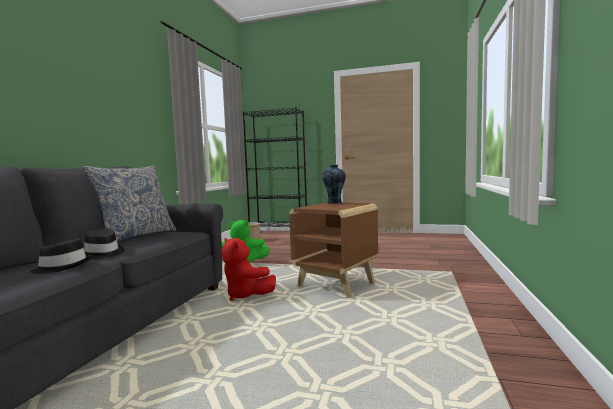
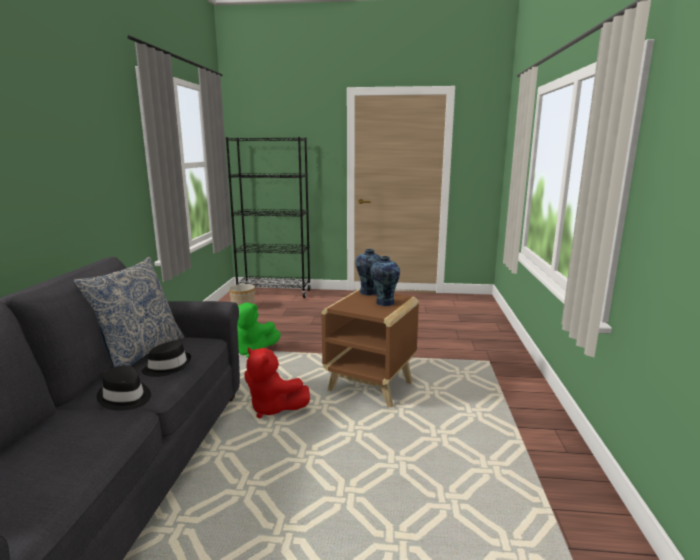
camera: 10 degrees left, 10 degrees up
(63, 267) = (97, 431): black hat -> black hat (167, 367)
(344, 205) = (384, 303): none -> vase

